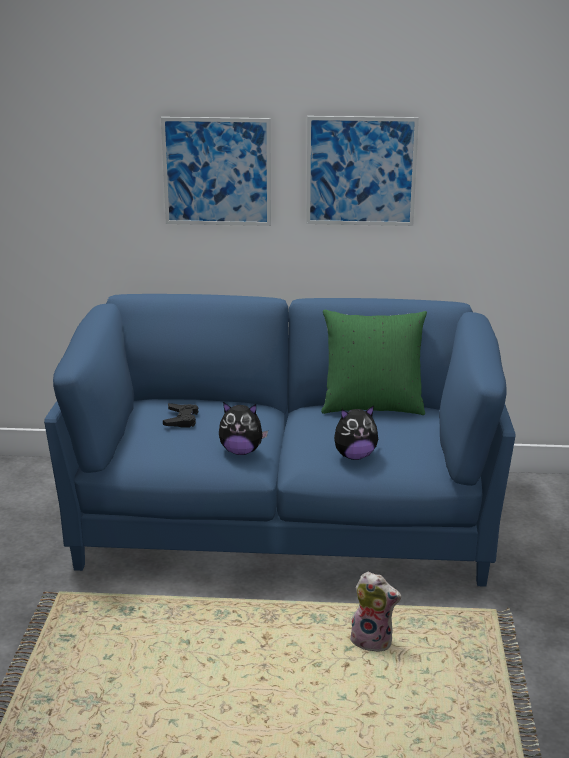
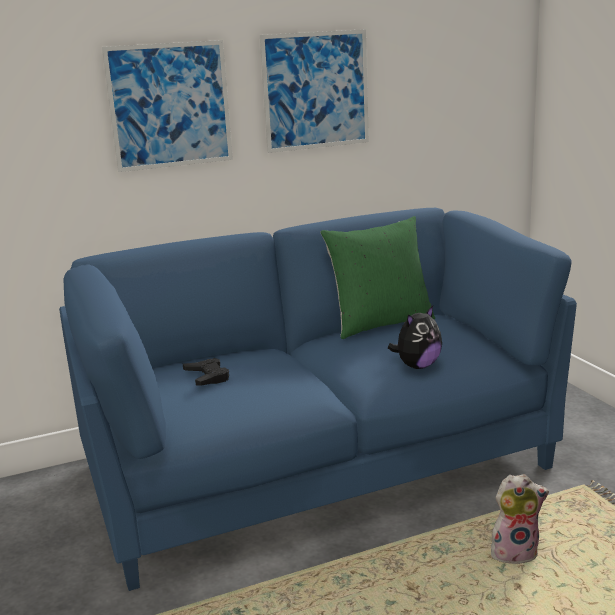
camera: 25 degrees left, 5 degrees down
(241, 451) = (300, 391): plush toy -> none

